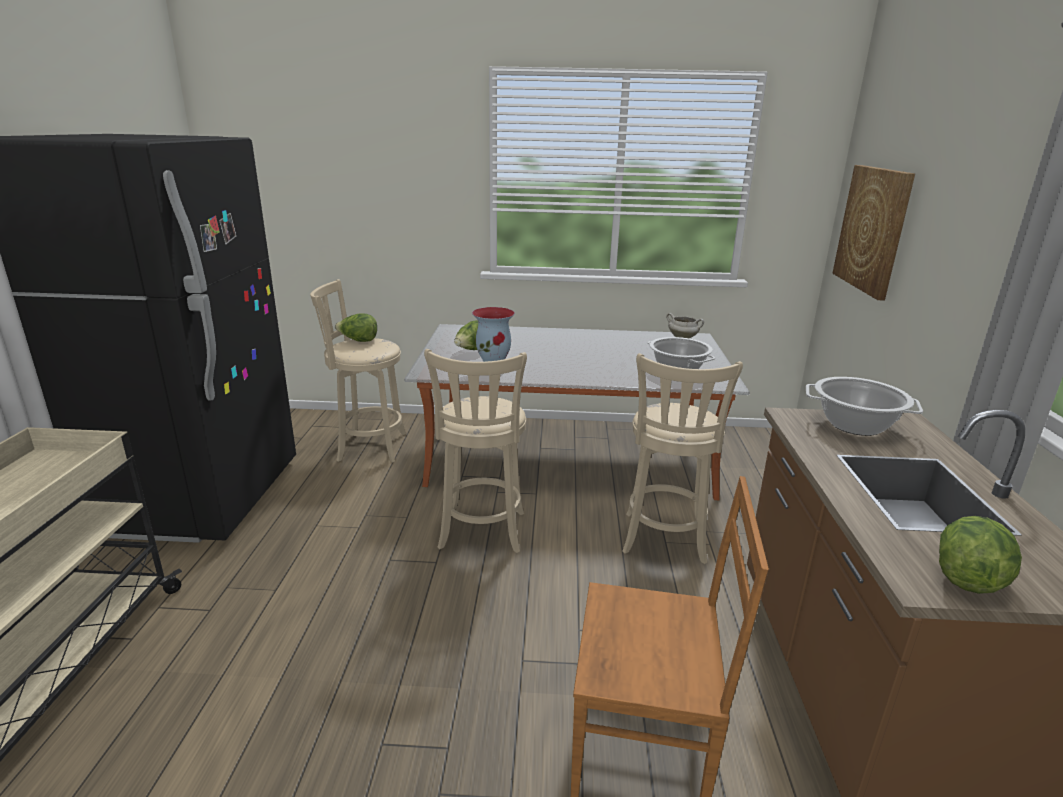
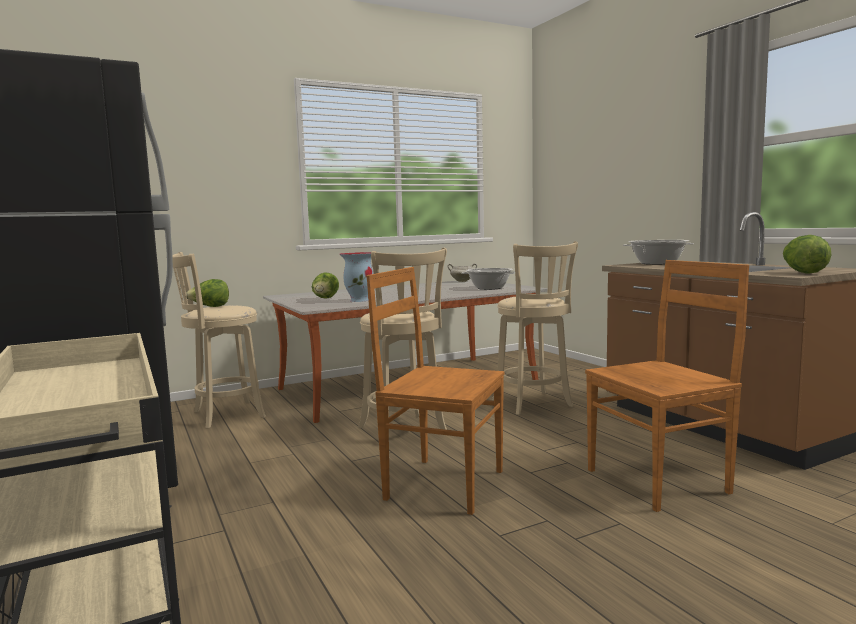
camera: 30 degrees left, 15 degrees down
(421, 635) = (441, 484): none -> brown chair
(872, 229) = (574, 184): picture -> none

